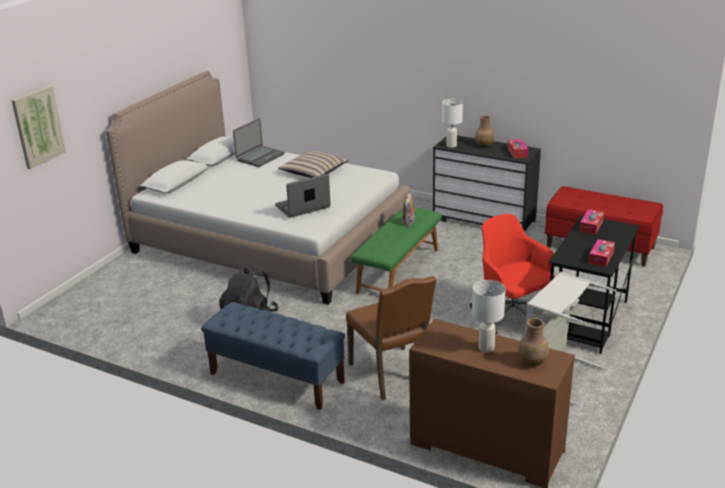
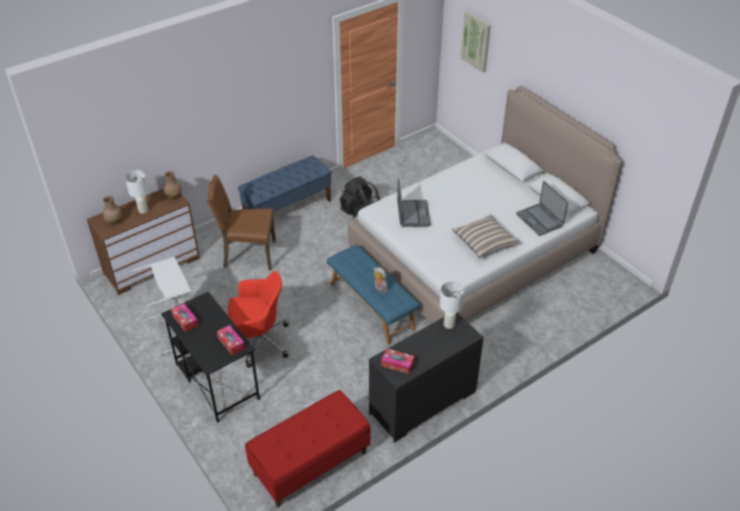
camera: 115 degrees right, 15 degrees up
(397, 270) = (372, 306): green bench -> blue bench
(483, 145) = (433, 348): brown vase -> brown vase (174, 196)

